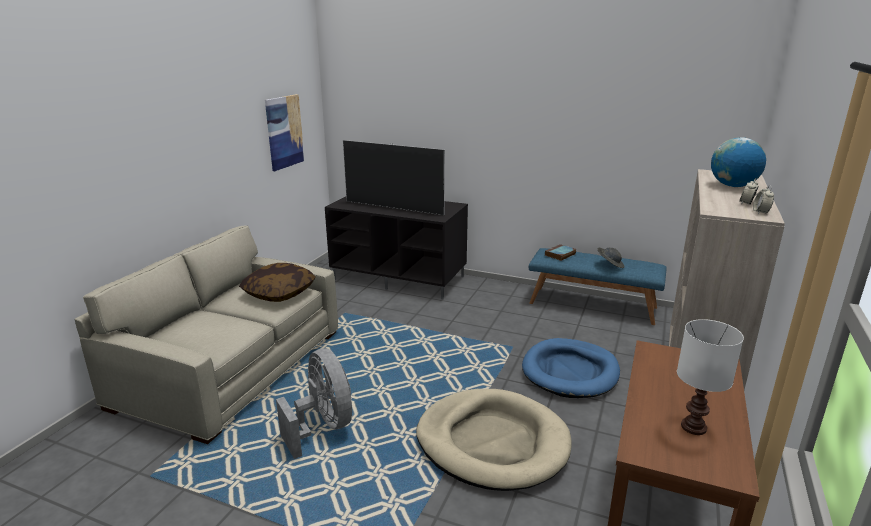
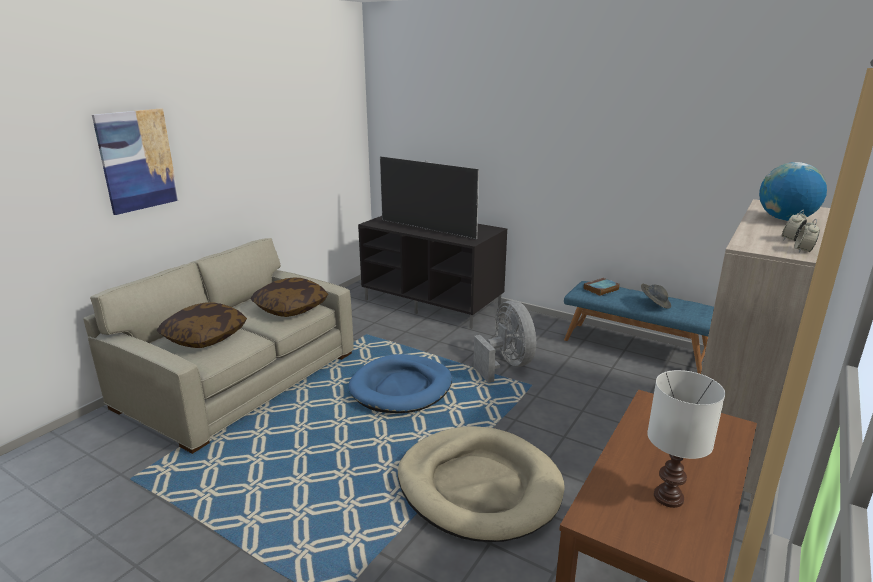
camera: 10 degrees right, 0 degrees up
(203, 328) = (205, 337): none -> pillow
(284, 132) = (322, 146): picture -> picture (137, 160)
(323, 426) = (308, 449): grey fan -> grey fan (506, 365)
(570, 372) = (588, 418): blue dog bed -> blue dog bed (401, 388)

